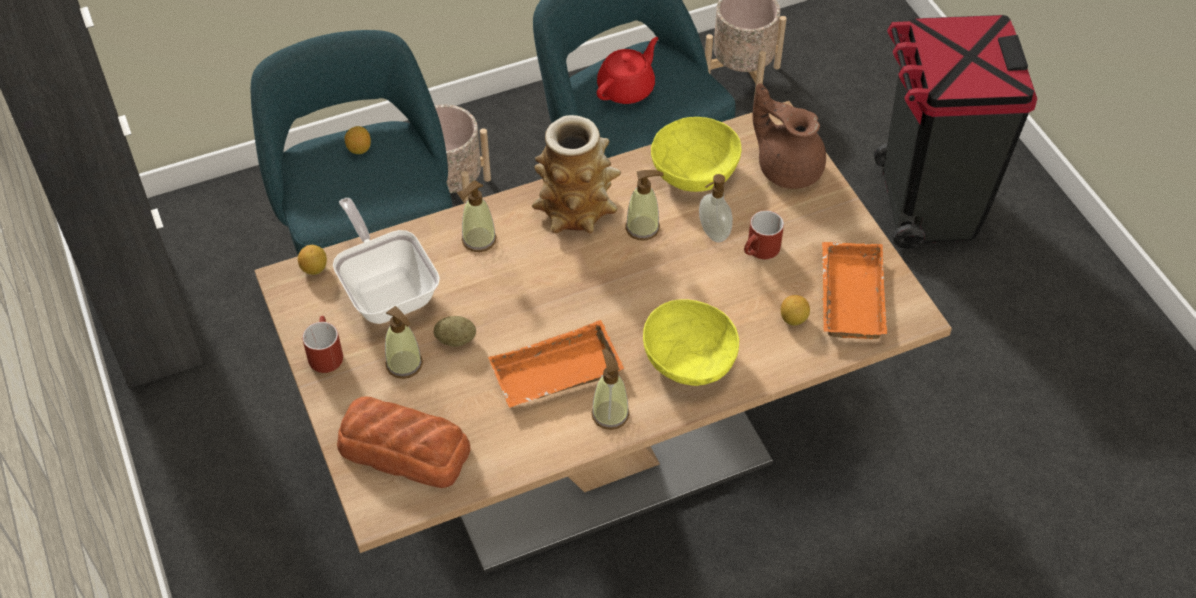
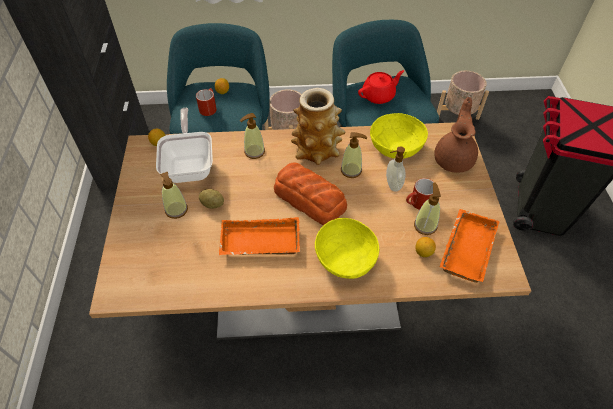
camera: 20 degrees right, 0 degrees up
(324, 353) = (137, 190): red mug -> red mug (208, 107)
(403, 448) = (148, 260): bread -> bread (309, 198)
(610, 414) = (280, 278): soap dispenser -> soap dispenser (425, 225)
(787, 167) = (454, 158): brown teapot -> brown teapot turned 45 degrees clockwise

